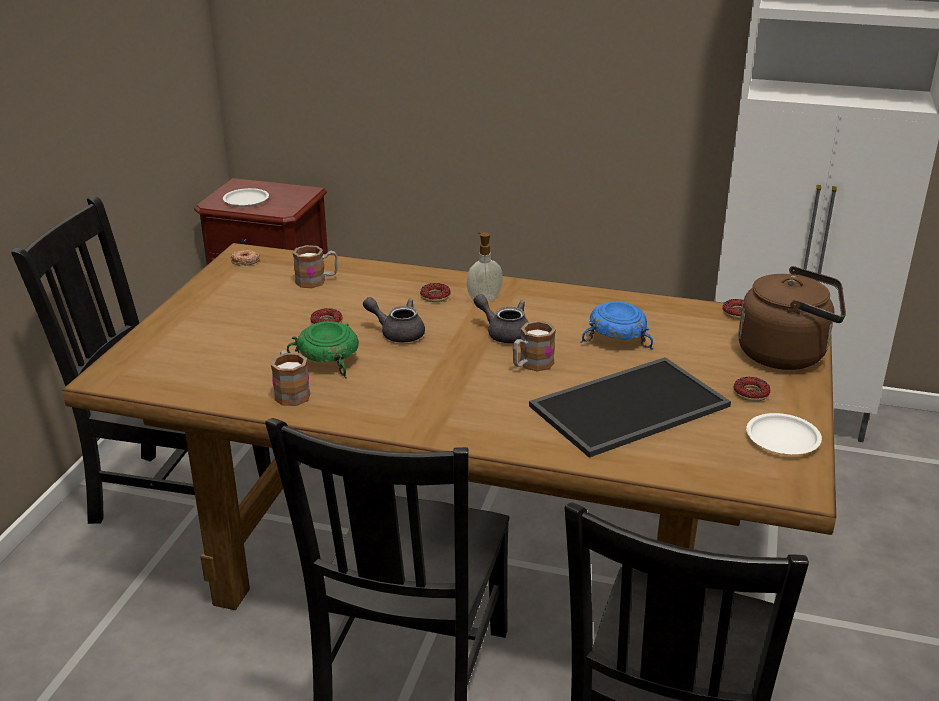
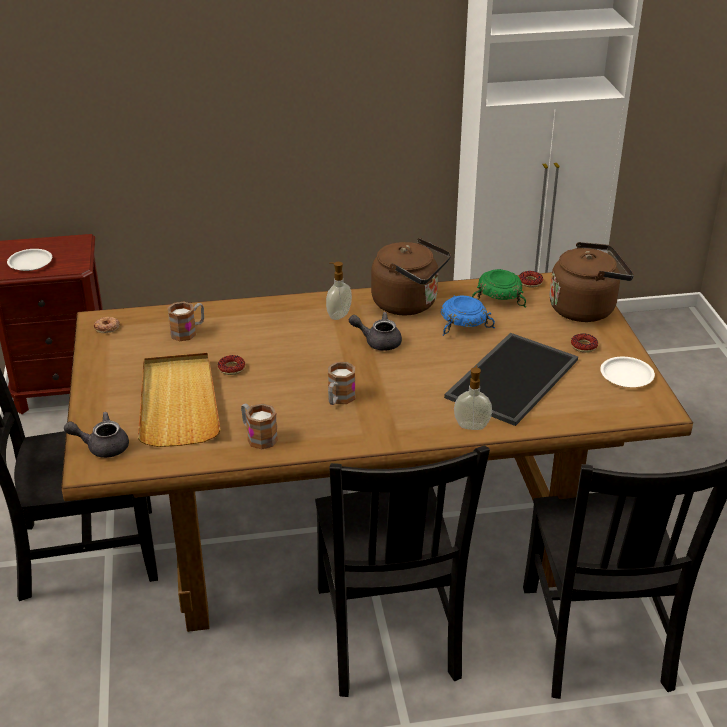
camera: 25 degrees left, 5 degrees up
(244, 341) = (178, 402): none -> beige tray
(327, 360) = (262, 401): green bowl -> green bowl (497, 298)
(397, 333) = (296, 362): grey teapot -> grey teapot (102, 446)
(435, 296) = (298, 322): donut -> none
(531, 365) = (419, 363): mug -> mug (339, 399)
(536, 443) = (471, 425): none -> soap dispenser
(572, 304) = (409, 304): none -> brown kettle

